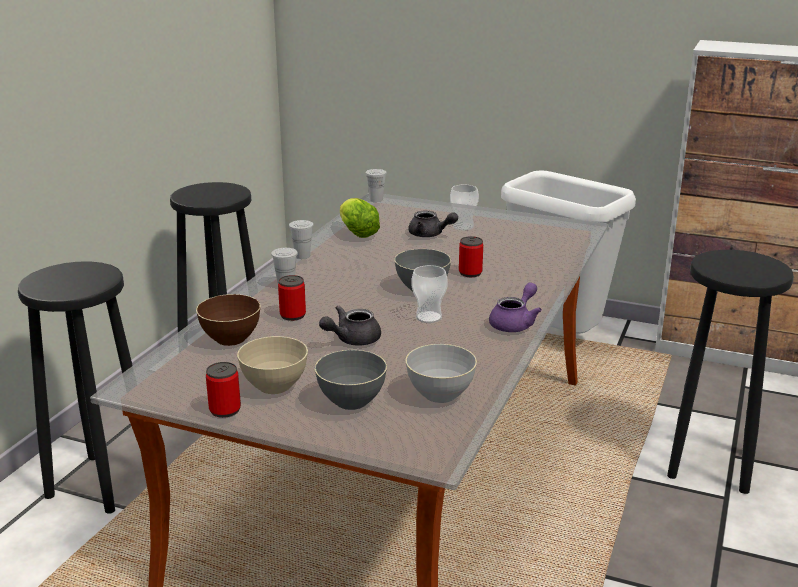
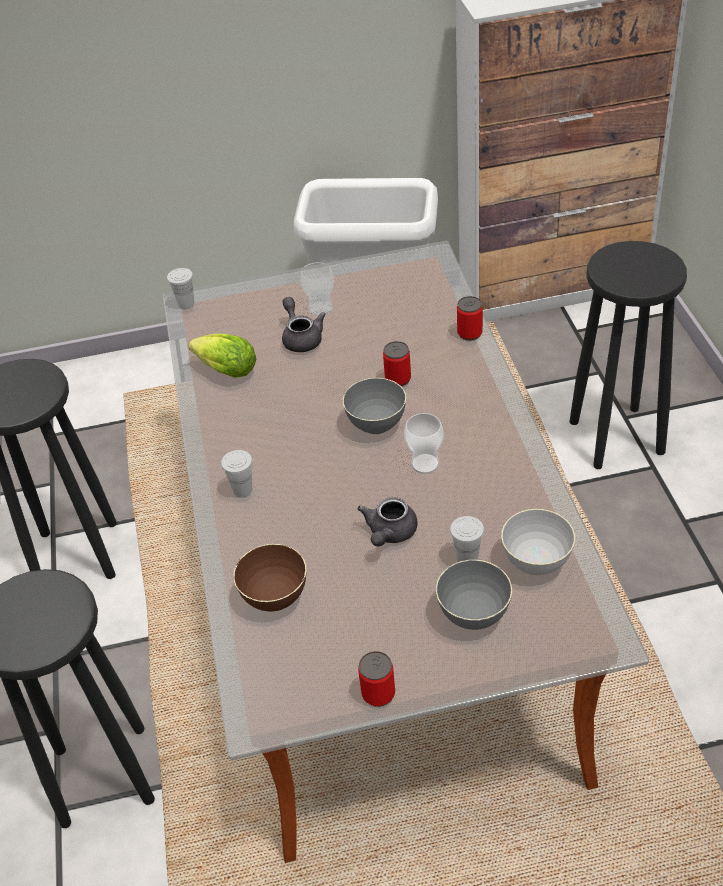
camera: 30 degrees left, 20 degrees up
(274, 386) = (387, 635): beige bowl -> none
(292, 315) = (297, 530): can -> can (469, 333)
(302, 256) = (208, 435): white cup -> white cup (467, 558)
(430, 235) = (301, 337): grey teapot -> grey teapot turned 105 degrees counterclockwise
(515, 323) = (506, 432): purple teapot -> none

